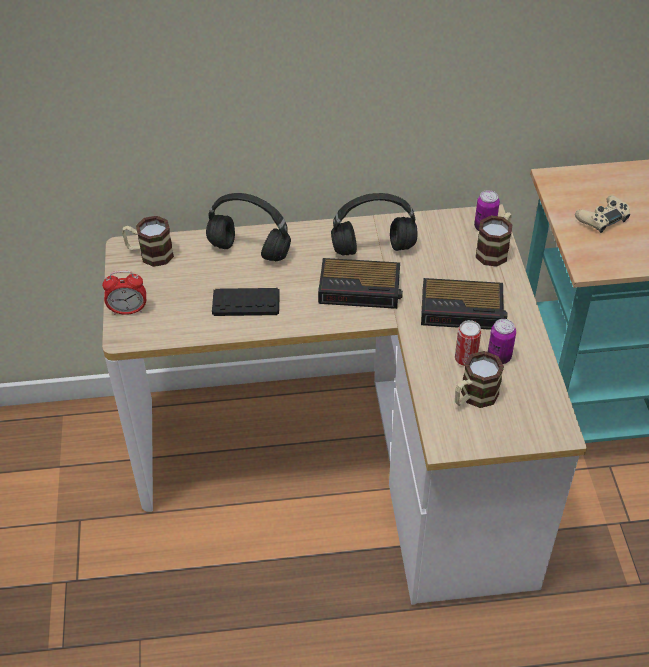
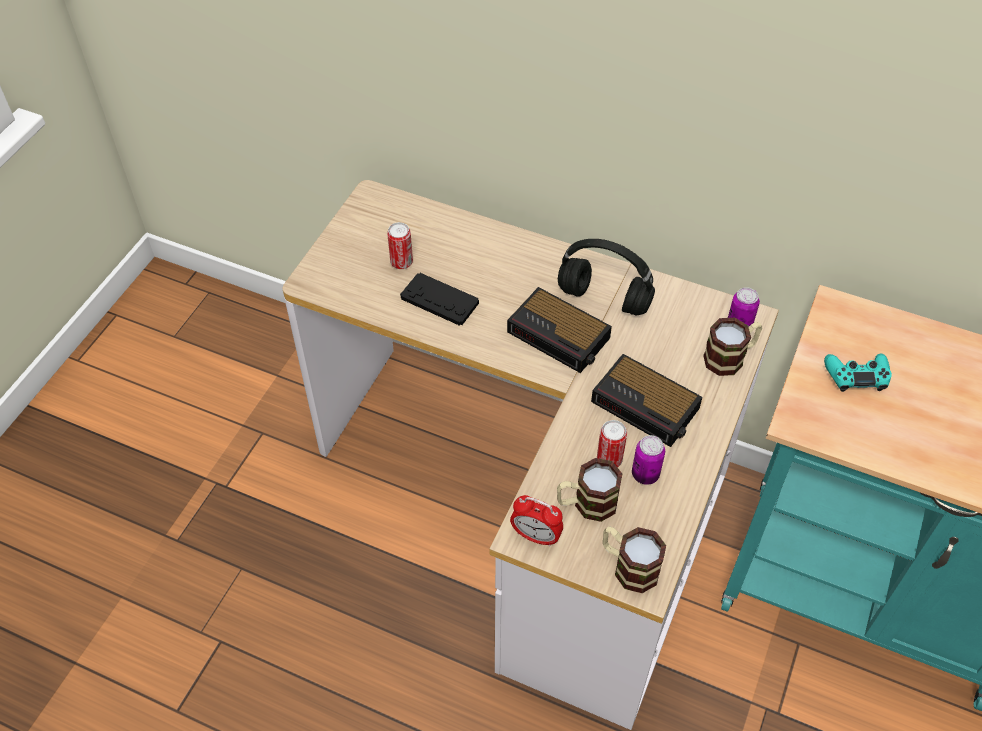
camera: 30 degrees right, 5 degrees up
(128, 310) = (330, 259): alarm clock -> alarm clock (536, 536)
(150, 254) = (388, 211): mug -> mug (628, 566)
(192, 288) = (401, 262): none -> can
(248, 250) = (480, 247): black headphones -> none
(602, 218) = (856, 376): beige game controller -> turquoise game controller

